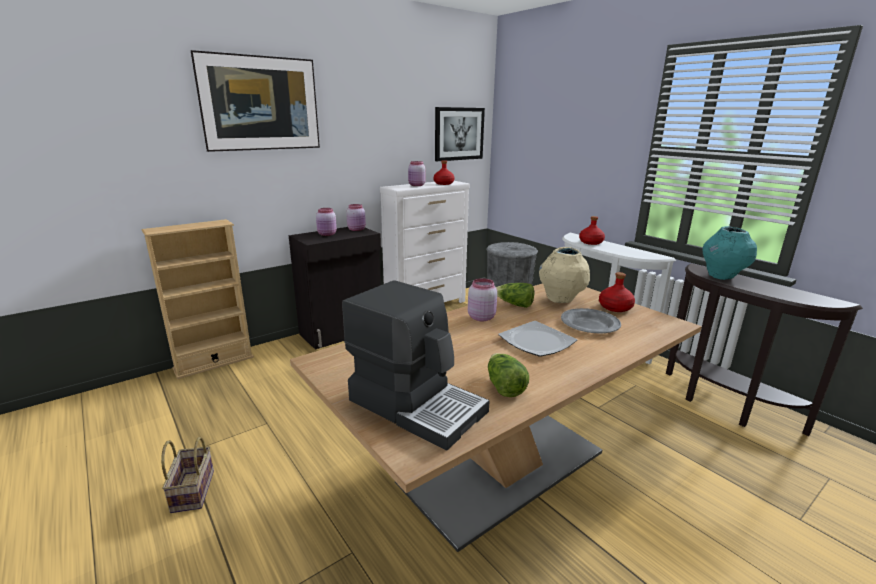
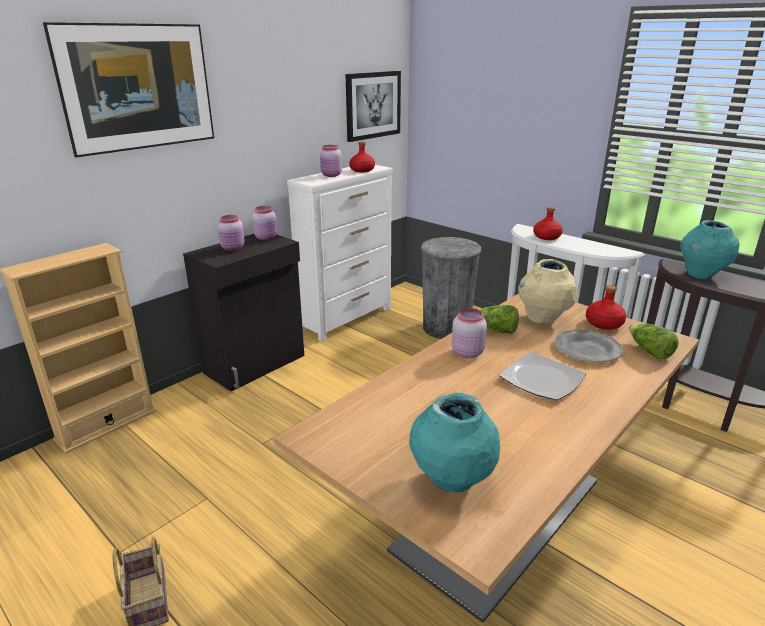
camera: 10 degrees left, 5 degrees up
(417, 404) = (452, 481): coffee machine -> turquoise vase
(504, 386) = (534, 444): lettuce -> lettuce (649, 351)

